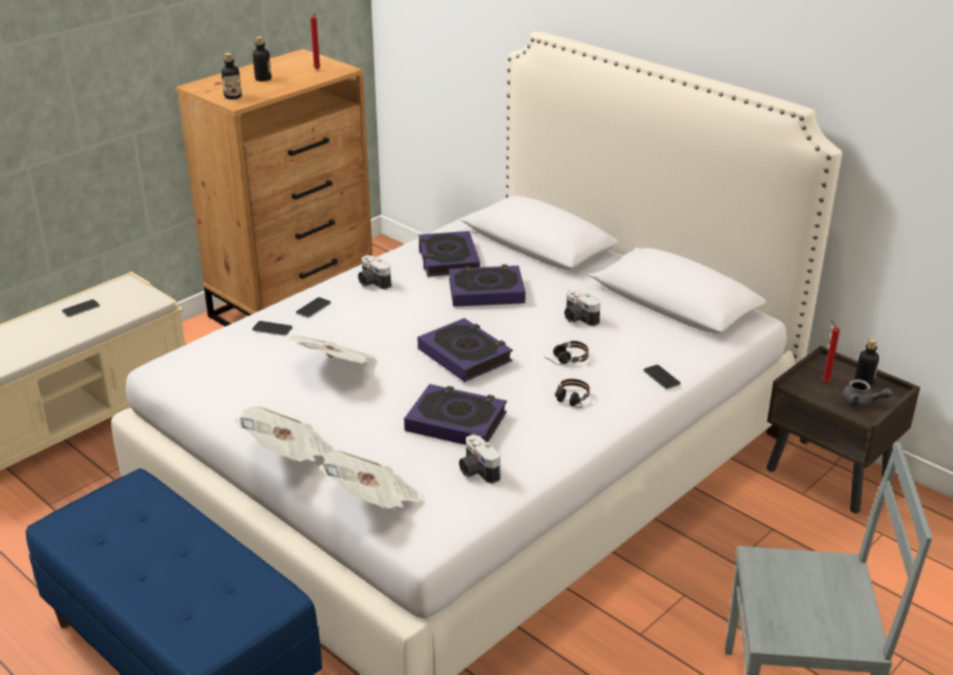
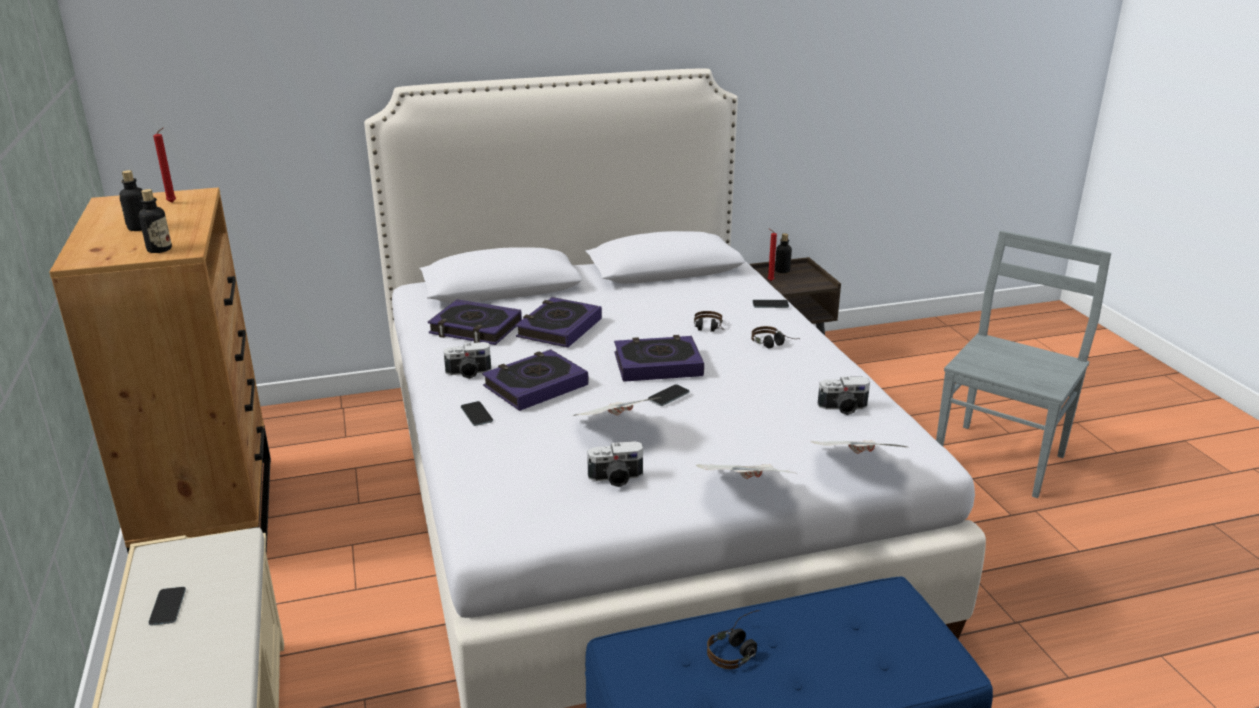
camera: 60 degrees left, 5 degrees down
(165, 535) = (739, 648): none -> headphones
(272, 328) = (490, 446): phone -> phone (668, 395)
(456, 422) = (760, 397): book -> book (535, 386)
(578, 319) = (650, 307): camera -> camera (616, 479)
(861, 403) = (806, 279): grey teapot -> none

